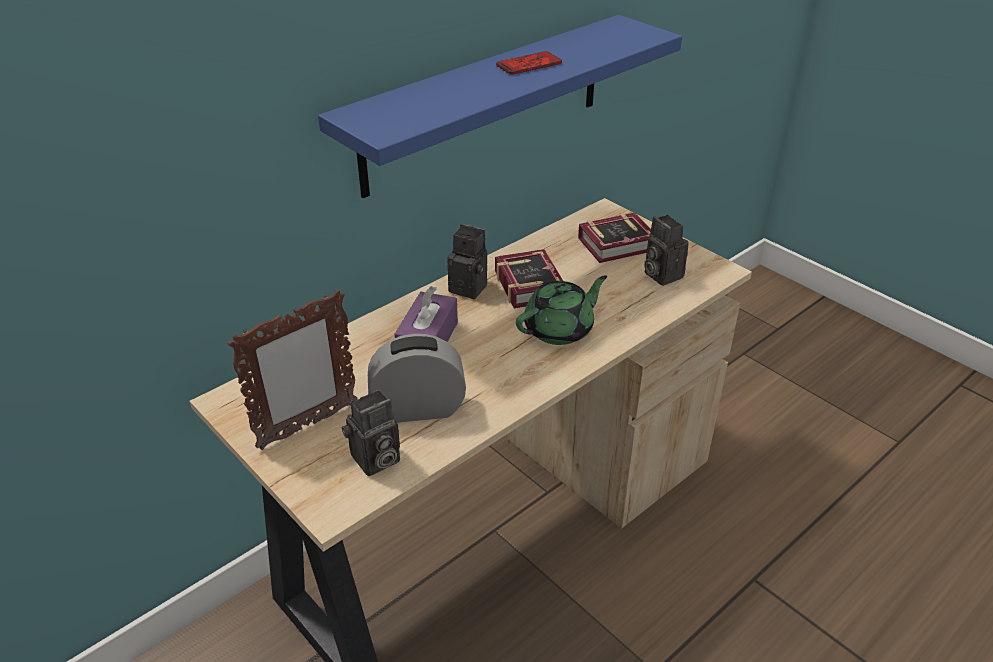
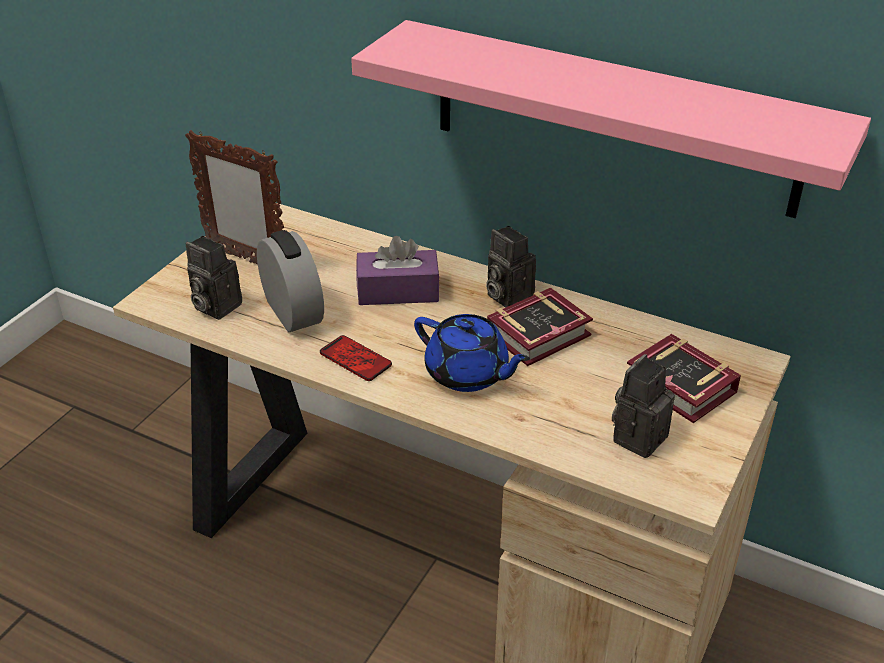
camera: 70 degrees right, 0 degrees up
(471, 287) = (506, 296): camera -> camera turned 135 degrees clockwise
(485, 104) = (613, 118): blue shelf -> pink shelf
(529, 64) = (623, 88): phone -> phone (355, 359)
(560, 329) = (468, 374): green teapot -> blue teapot

